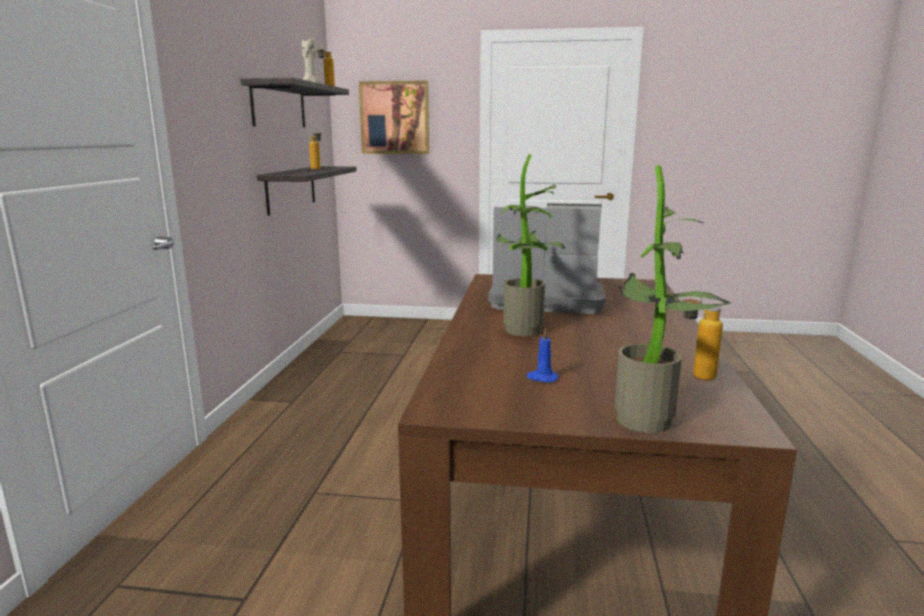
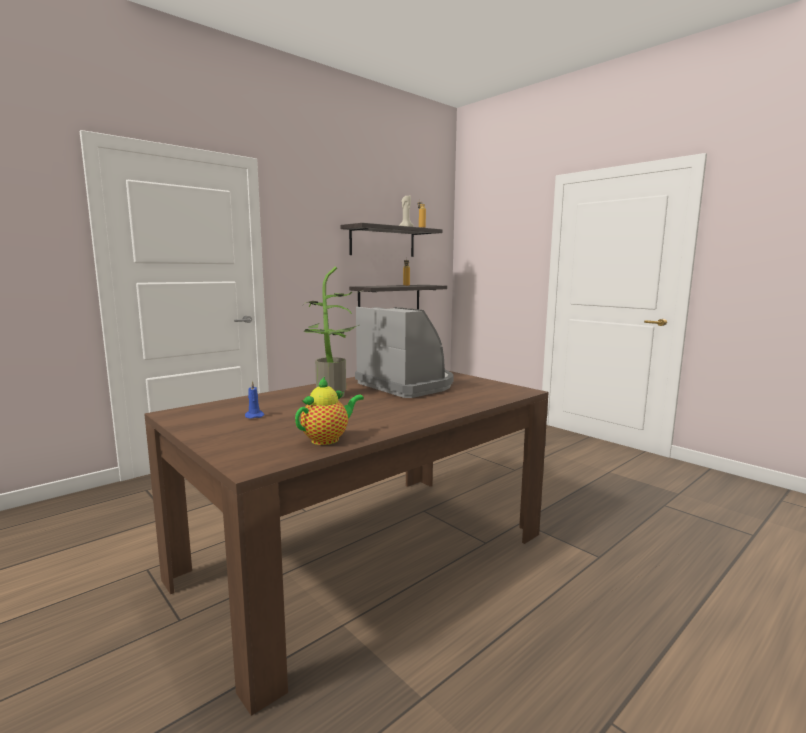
camera: 40 degrees right, 5 degrees down
(395, 118) = (491, 249): picture -> none
(653, 422) = (224, 447): potted plant -> none
(694, 376) = (328, 439): bottle -> teapot

